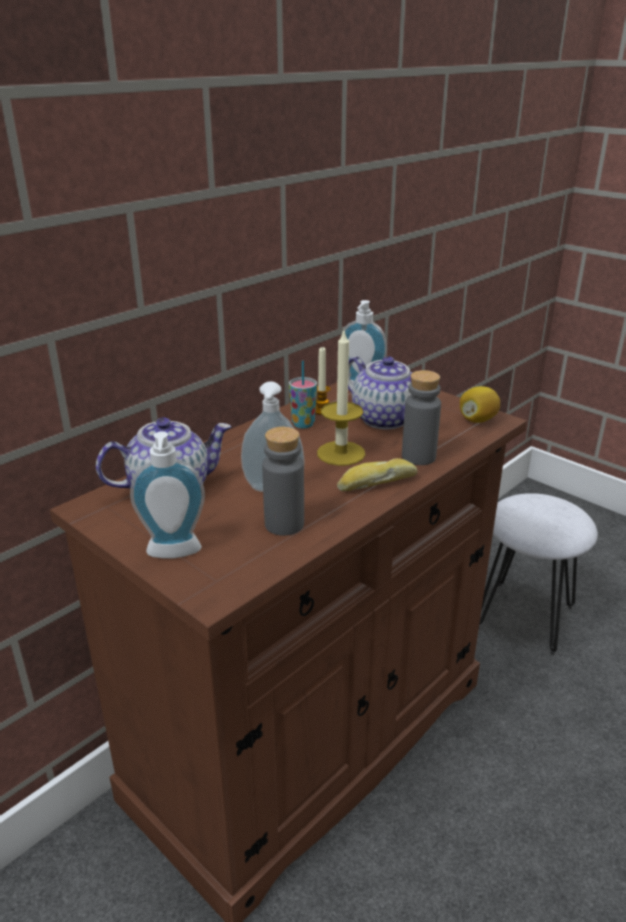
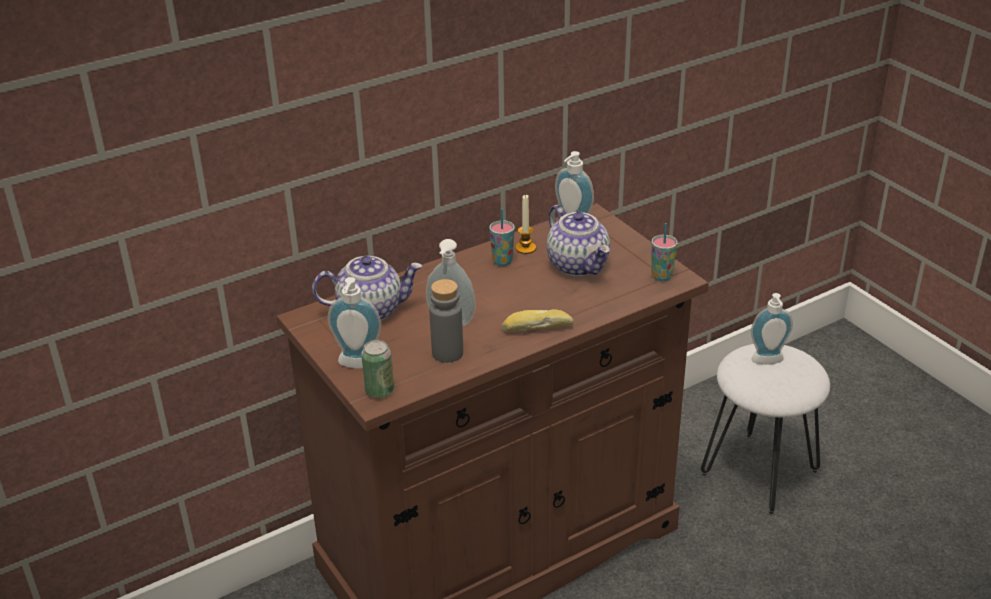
camera: 15 degrees right, 5 degrees up
(214, 582) = (379, 391): none -> can
(341, 453) = (521, 295): candle -> none
(418, 457) = (586, 307): grey bottle -> none
(477, 420) = (661, 276): lemon -> cup
(534, 509) = (768, 362): none -> soap dispenser

